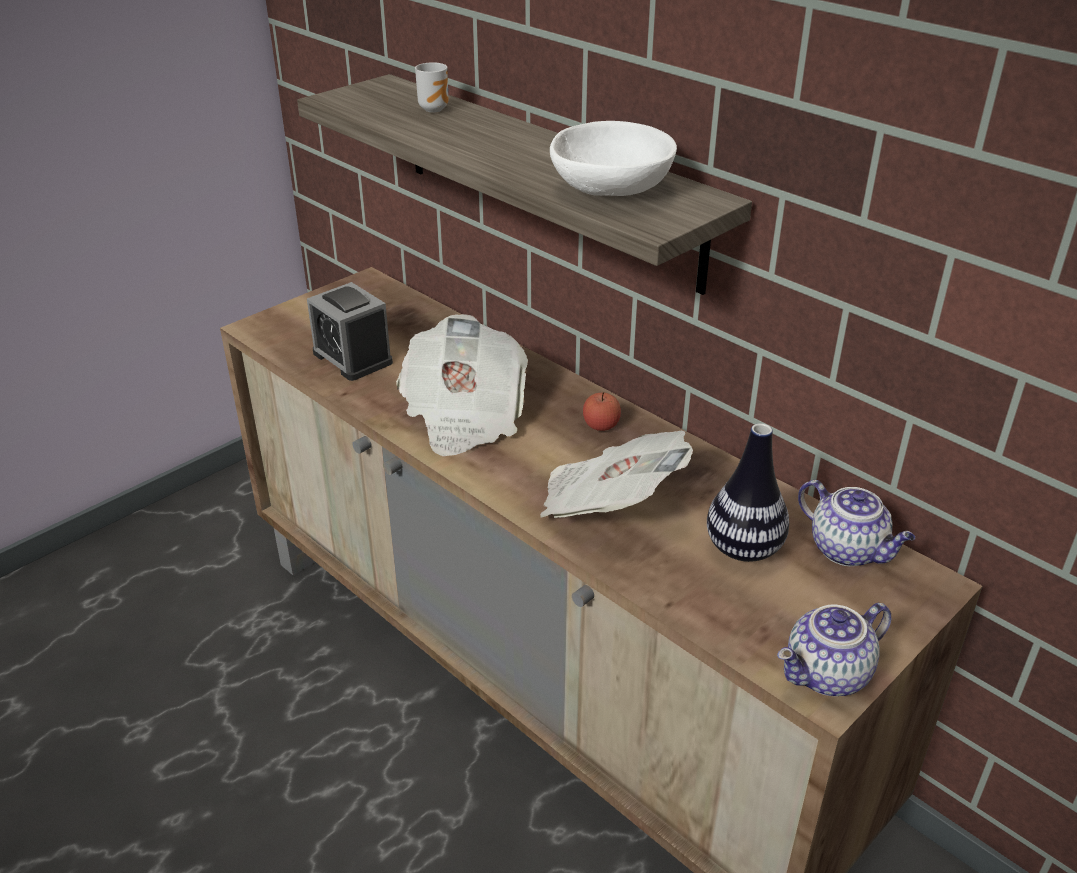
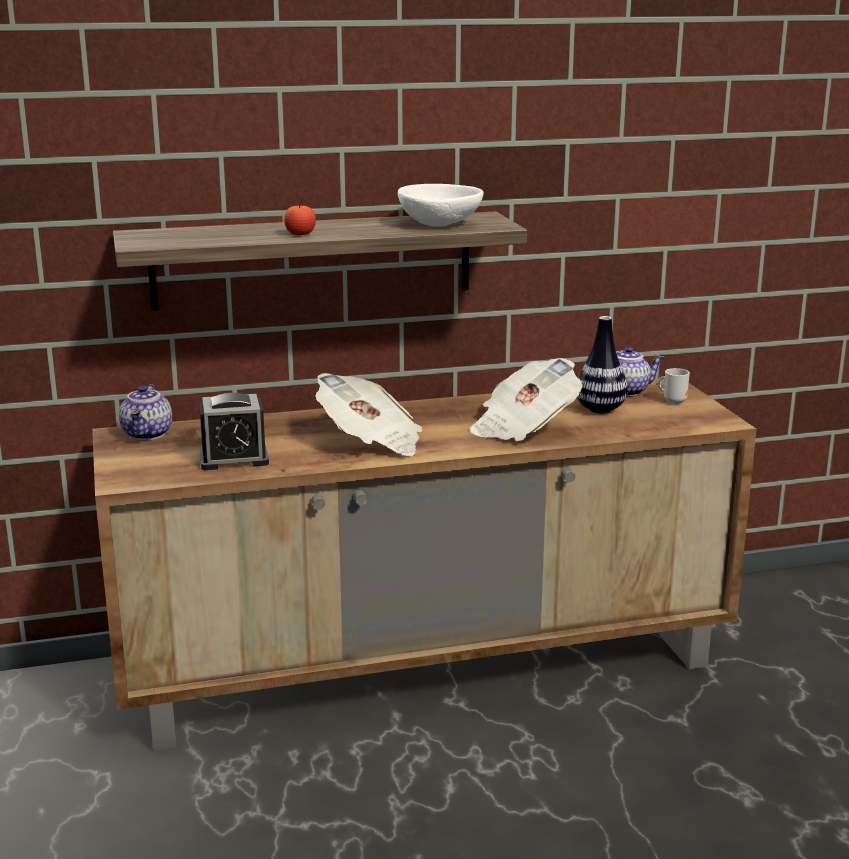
camera: 60 degrees left, 15 degrees down
(435, 109) = (221, 231): mug -> mug (673, 401)
(601, 425) = (437, 411): apple -> apple (300, 234)
(828, 676) = (714, 419): teapot -> teapot (148, 434)

